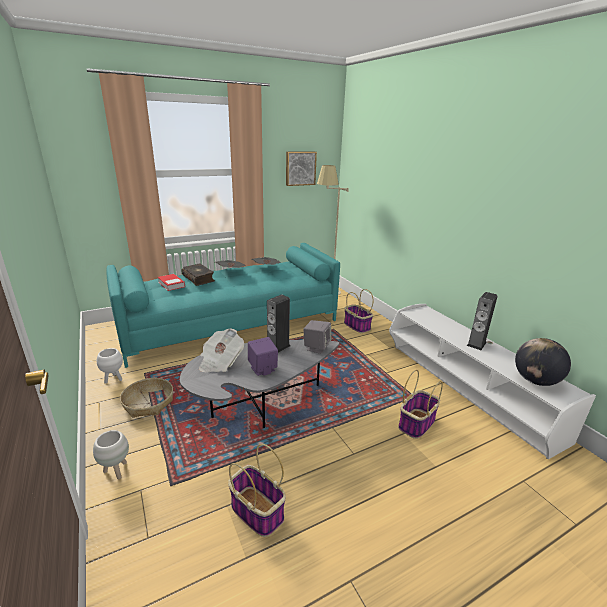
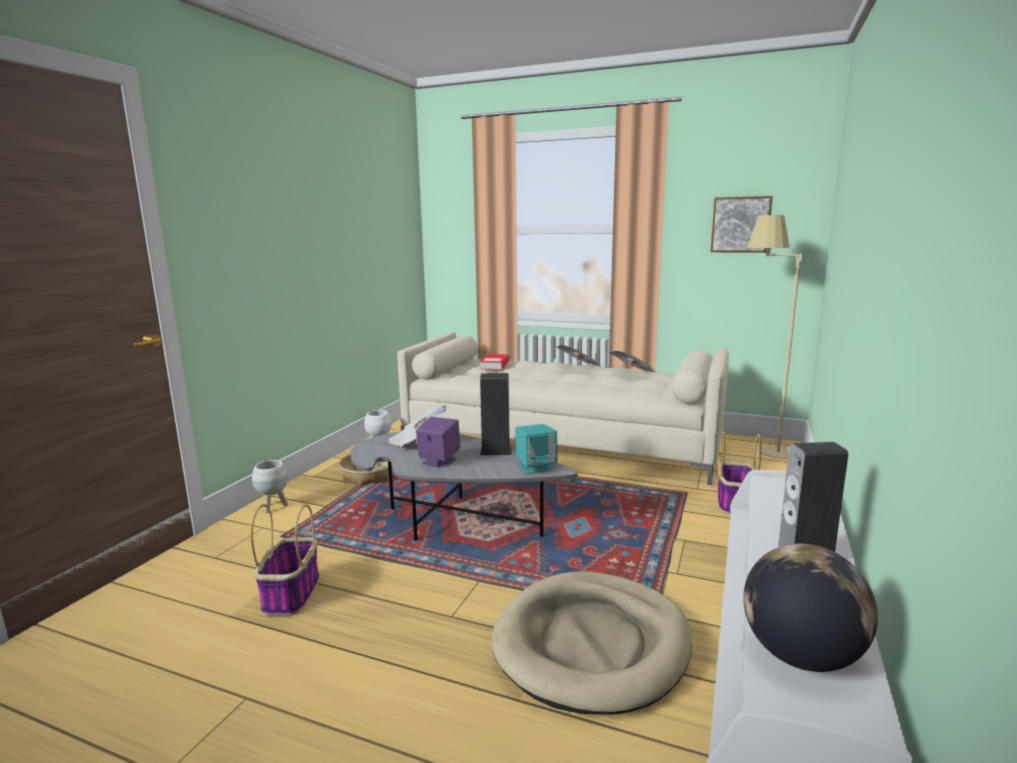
camera: 50 degrees right, 10 degrees down
(199, 278) = (530, 366): book -> none
(231, 323) = (561, 442): turquoise sofa -> beige sofa
(316, 347) = (536, 467): grey speaker -> turquoise speaker
(416, 423) = (592, 644): basket -> beige dog bed

